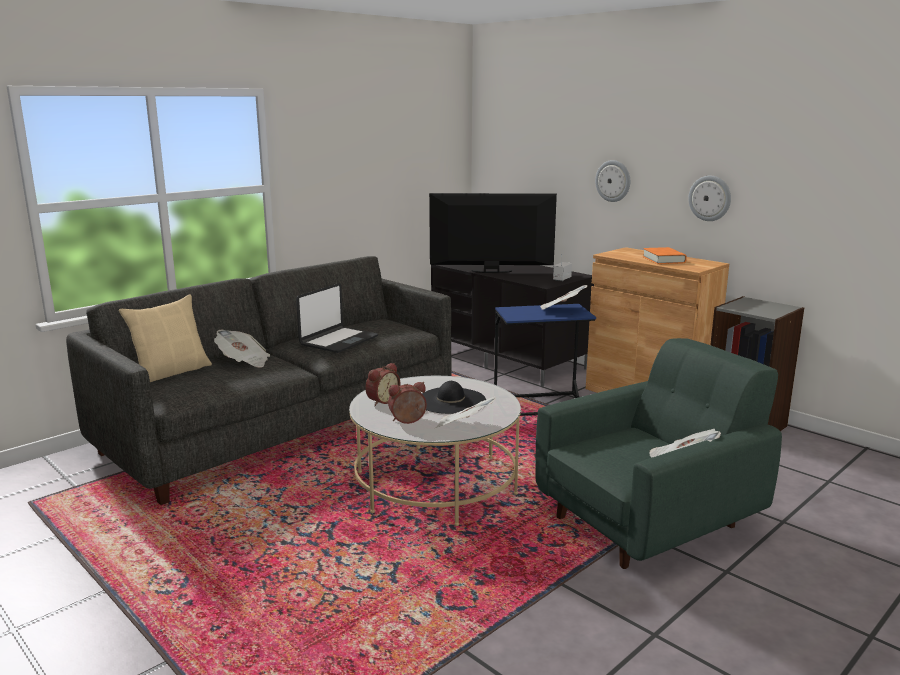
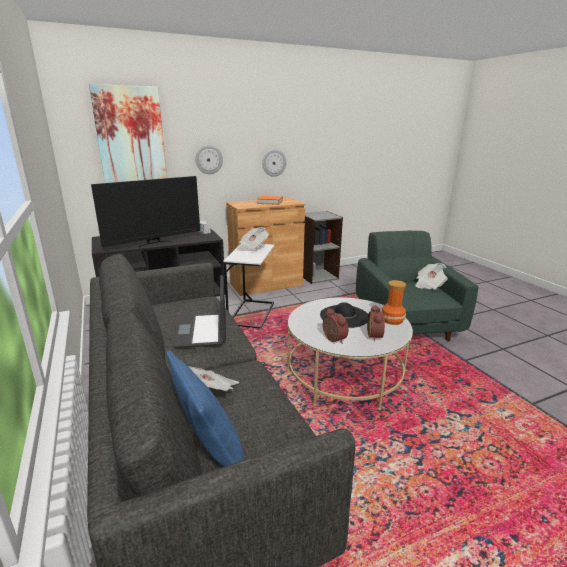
camera: 70 degrees left, 5 degrees up
(171, 372) = (209, 449): beige pillow -> blue pillow
(338, 341) = (202, 331): laptop -> laptop turned 150 degrees counterclockwise
(464, 428) = (392, 320): newspaper -> vase
(491, 272) = (154, 243): television -> television turned 150 degrees counterclockwise
(533, 144) = (131, 137): none -> picture
(541, 405) = (251, 313): blue side table -> white side table

